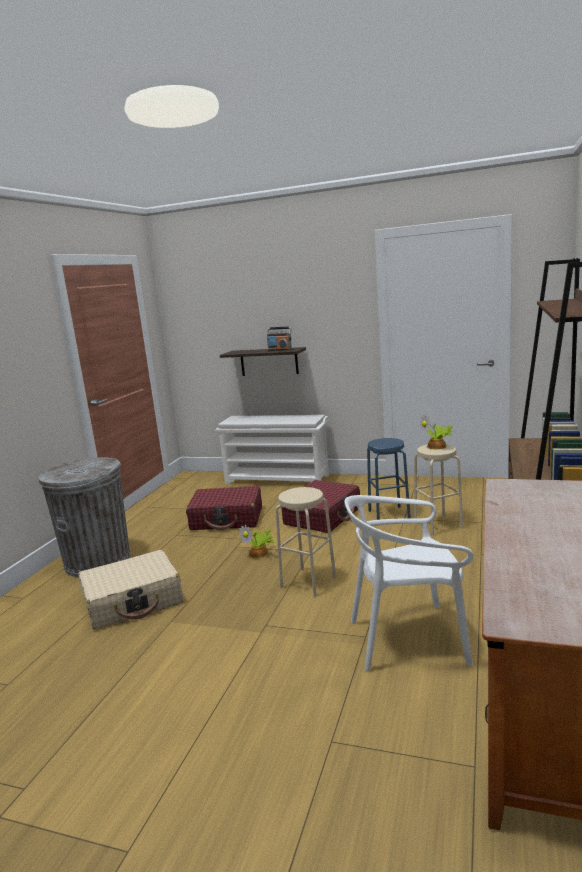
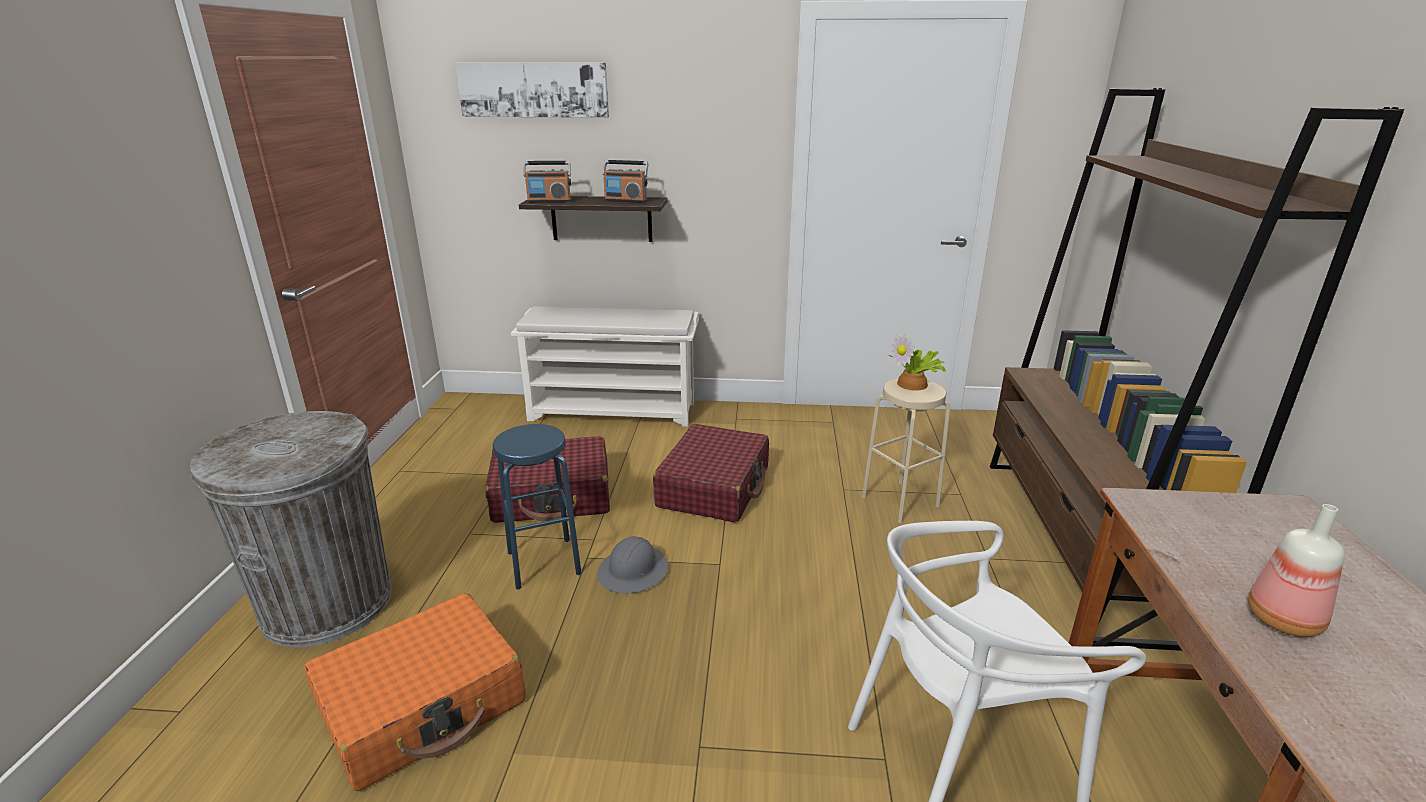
camera: 15 degrees left, 10 degrees up
(133, 601) = (424, 705): beige suitcase -> orange suitcase
(230, 292) = (534, 90): none -> picture
(237, 352) = (549, 201): none -> radio
(259, 553) = (633, 571): potted plant -> grey hard hat
(308, 582) = (740, 634): beige stool -> none
(389, 514) = (817, 482): blue stool -> blue stool (544, 563)
(532, 524) = (1284, 620): none -> bottle

